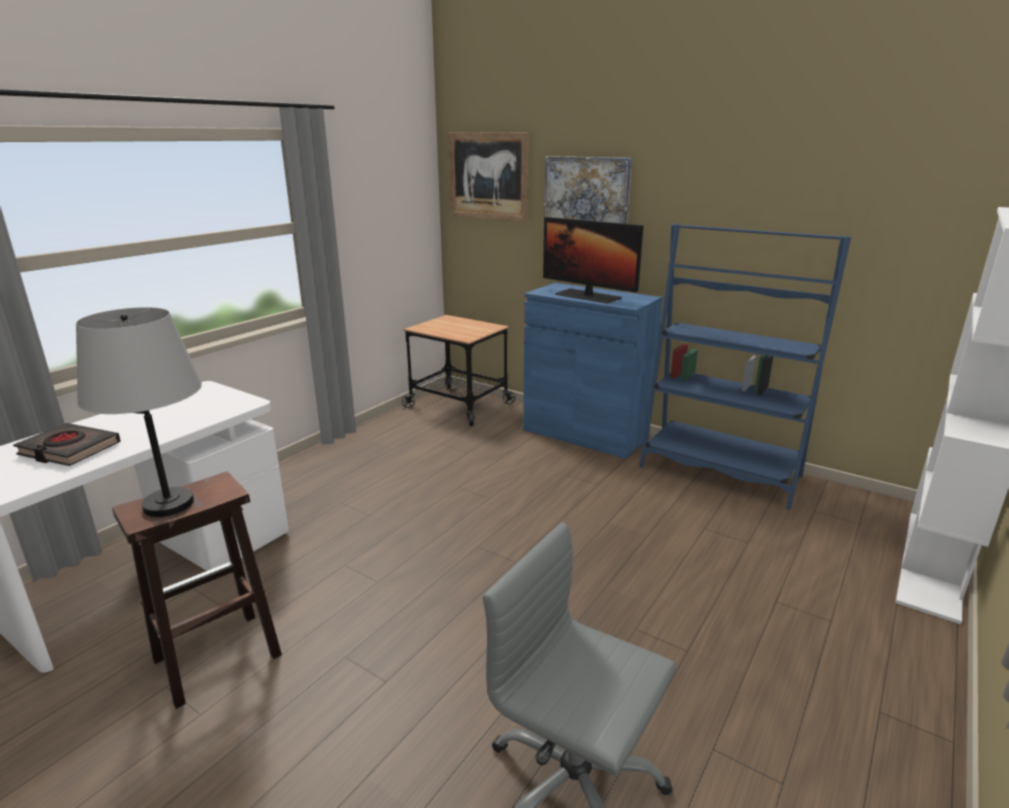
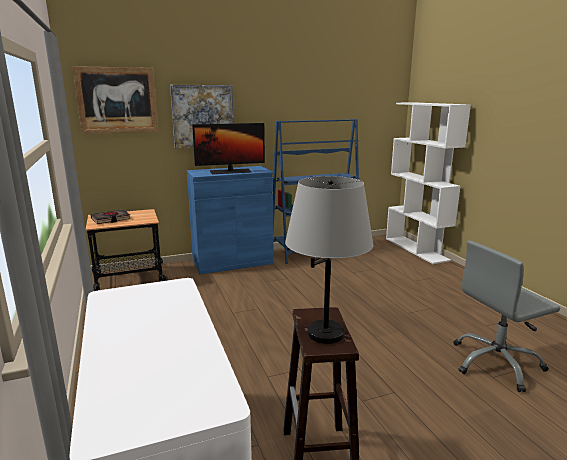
camera: 55 degrees left, 5 degrees down
(69, 449) = (159, 365): black book -> black book (110, 219)

